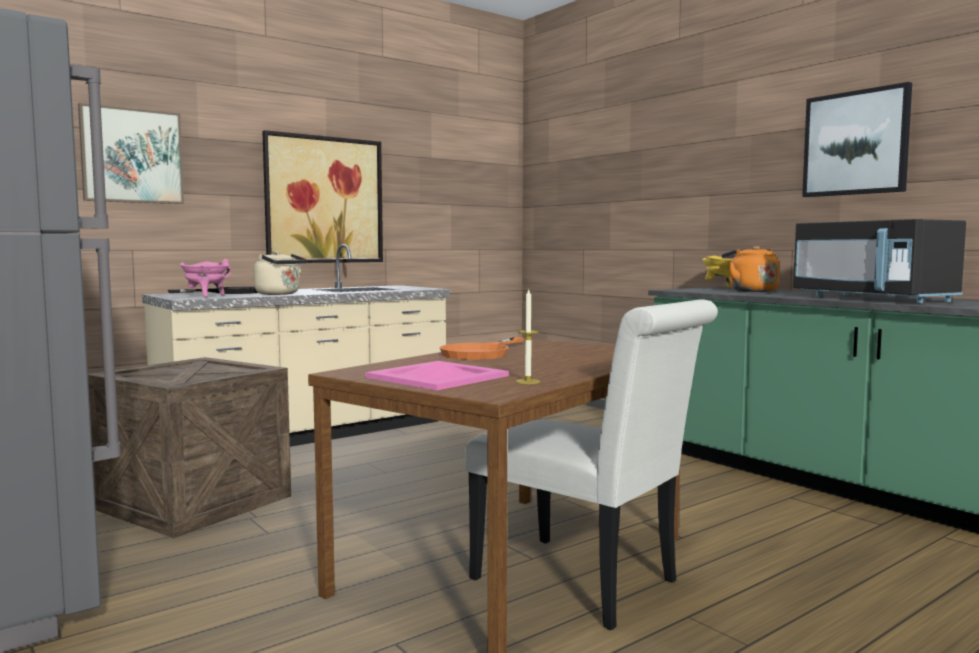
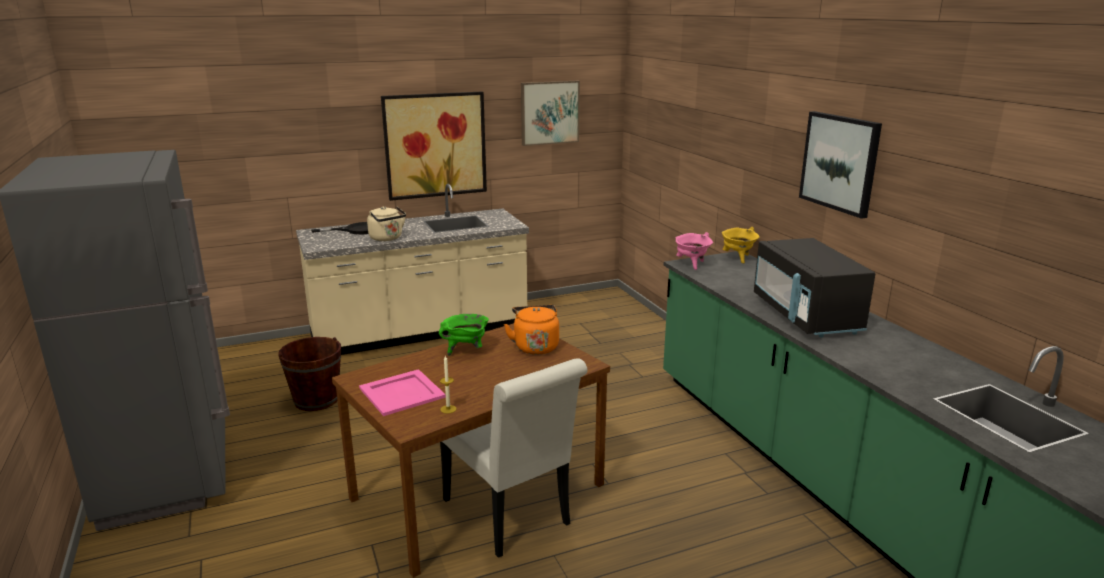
camera: 15 degrees right, 15 degrees up
(132, 156) = (281, 129): picture -> picture (549, 112)
(197, 502) = (316, 400): crate -> brown bucket
(206, 296) = (333, 242): pink cooking pot -> pink cooking pot (691, 265)
(481, 353) = (466, 350): orange frying pan -> green cooking pot
(750, 291) = (744, 274): orange kettle -> orange kettle (535, 346)

